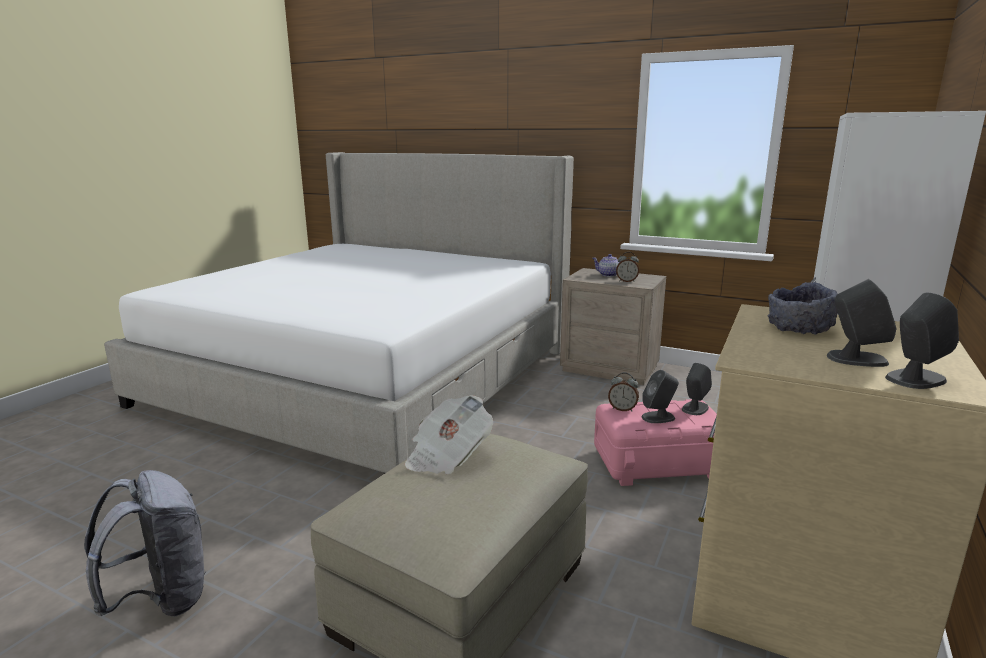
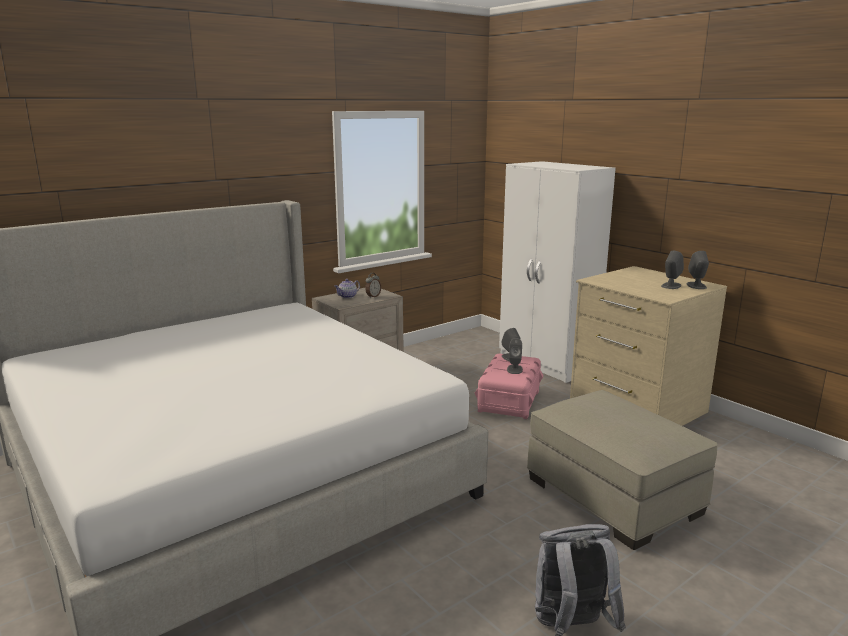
camera: 65 degrees left, 0 degrees up
(447, 456) = (594, 416): newspaper -> none
(622, 409) = (495, 375): alarm clock -> none
(799, 328) = (625, 282): grey bowl -> none

